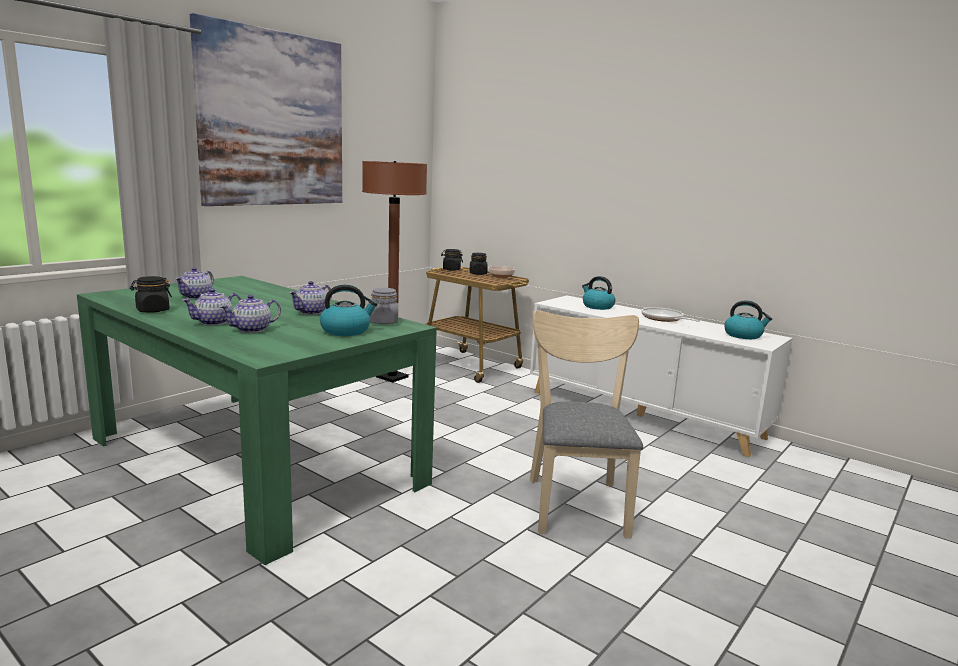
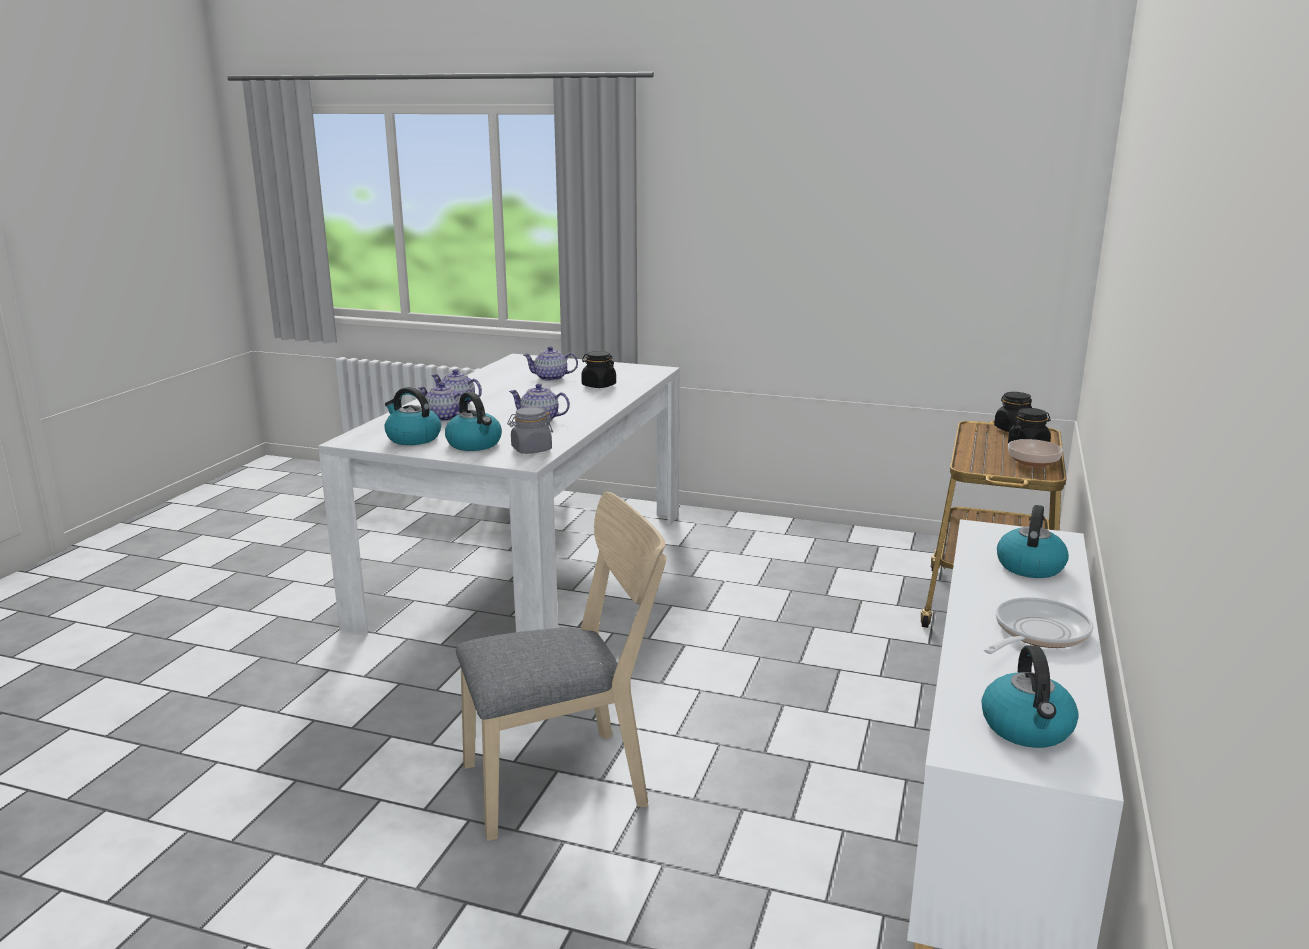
camera: 70 degrees right, 5 degrees up
(152, 310) = (479, 381): black jar -> black jar (598, 385)
(255, 460) = (529, 566): green dining table -> white dining table
(273, 119) = (765, 170): picture -> none
(296, 342) = (412, 438): none -> kettle
(392, 377) = (851, 566): brown floor lamp -> none

